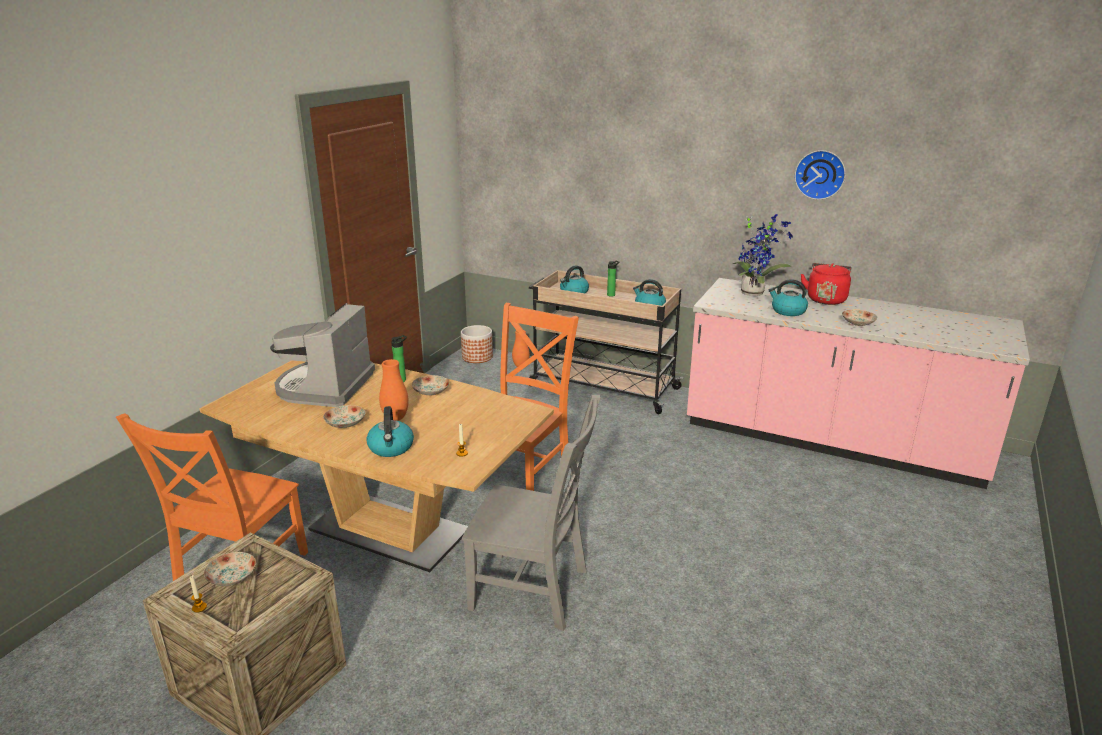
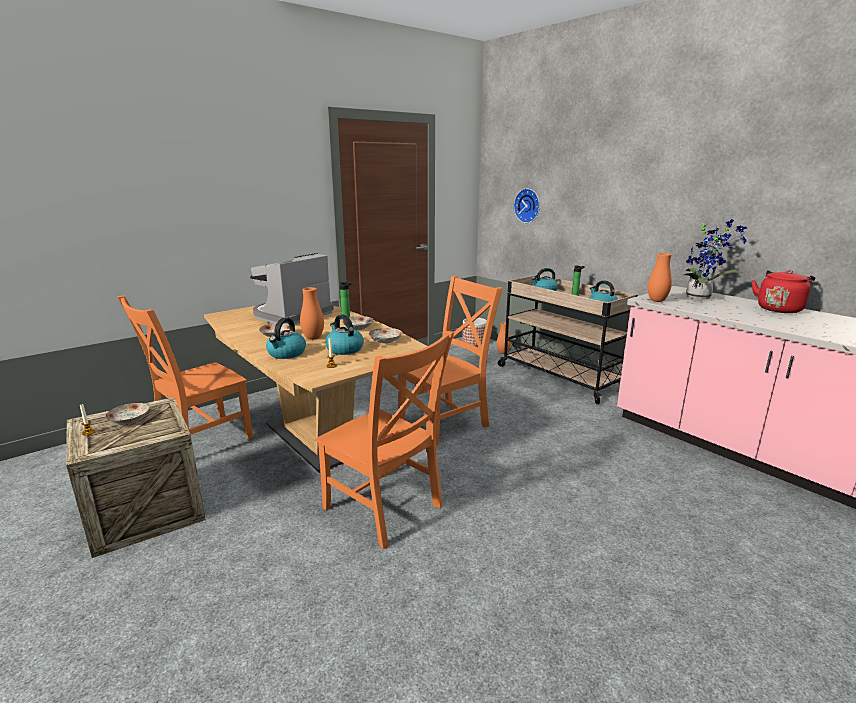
camera: 25 degrees right, 5 degrees down
(534, 591) = (385, 510): grey chair -> orange chair
(721, 304) = (657, 301): none -> orange vase
(787, 311) = (725, 312): kettle -> kettle (344, 349)
(820, 174) = (788, 180): wall clock -> wall clock (528, 205)
(857, 323) = (803, 328): plate -> plate (385, 340)

